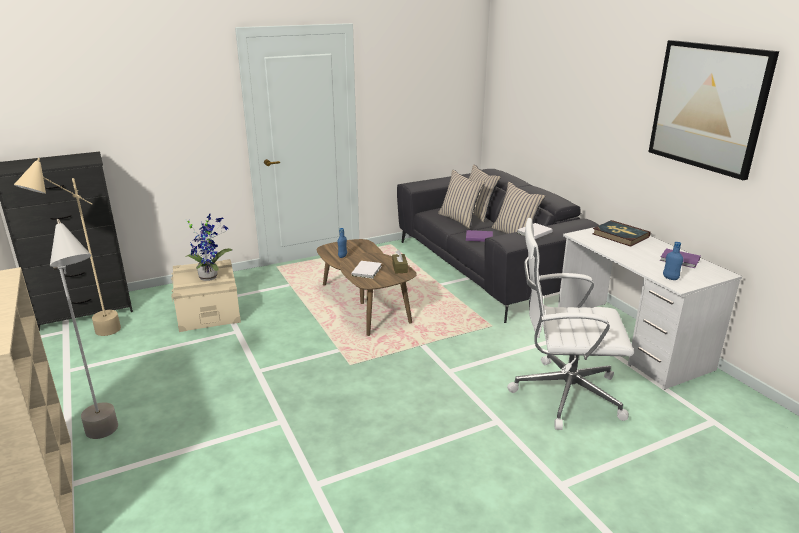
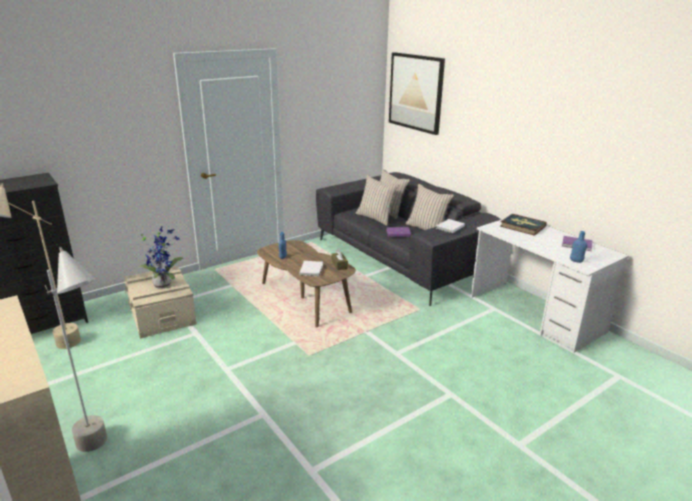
camera: 10 degrees left, 0 degrees up
(563, 394) = (496, 364): white office chair -> none
(708, 107) = (595, 119): picture -> picture (416, 92)

